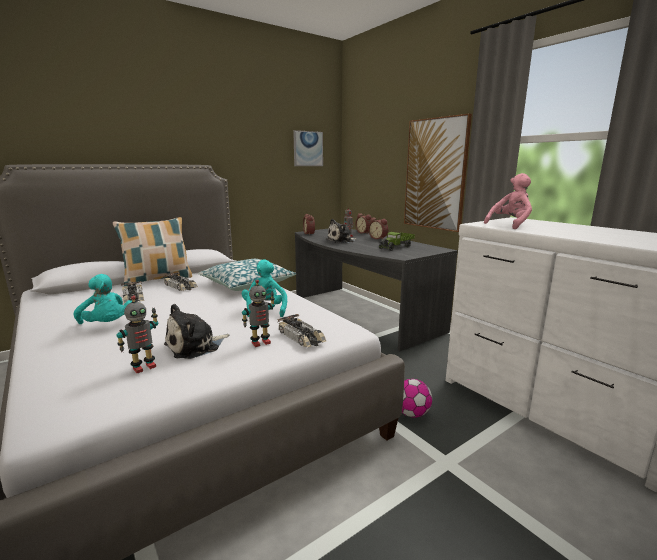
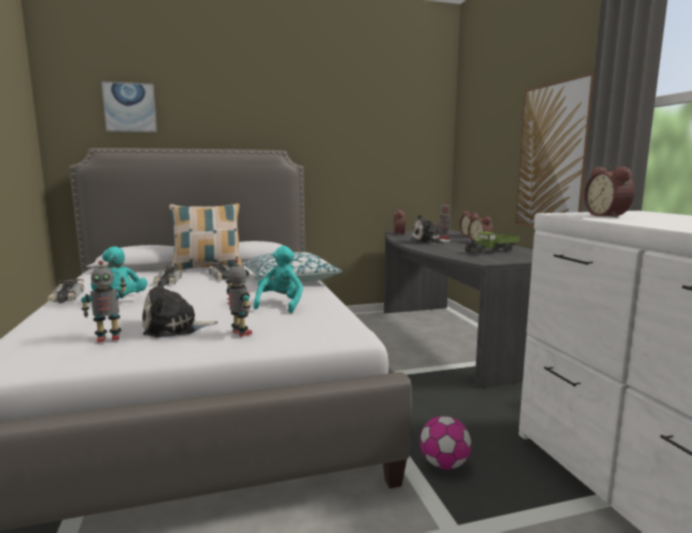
camera: 20 degrees right, 5 degrees down
(260, 342) = (240, 333): toy robot -> toy robot turned 120 degrees counterclockwise
(301, 337) = (289, 333): toy car -> toy car (67, 297)
(308, 149) = (408, 133): picture -> picture (130, 107)
(510, 225) = (608, 216): pink plush toy -> alarm clock

